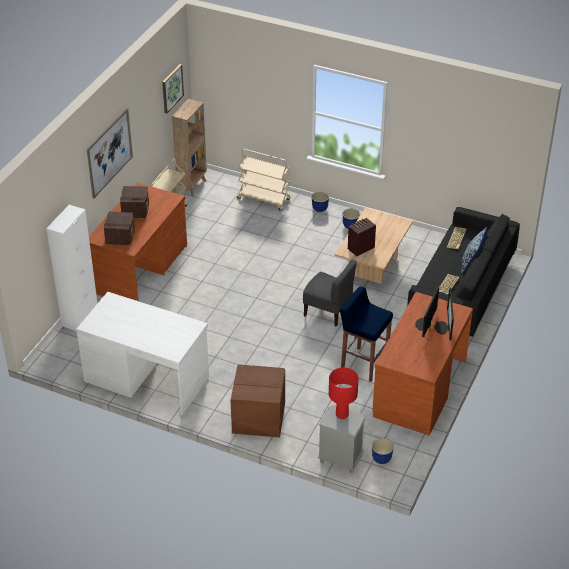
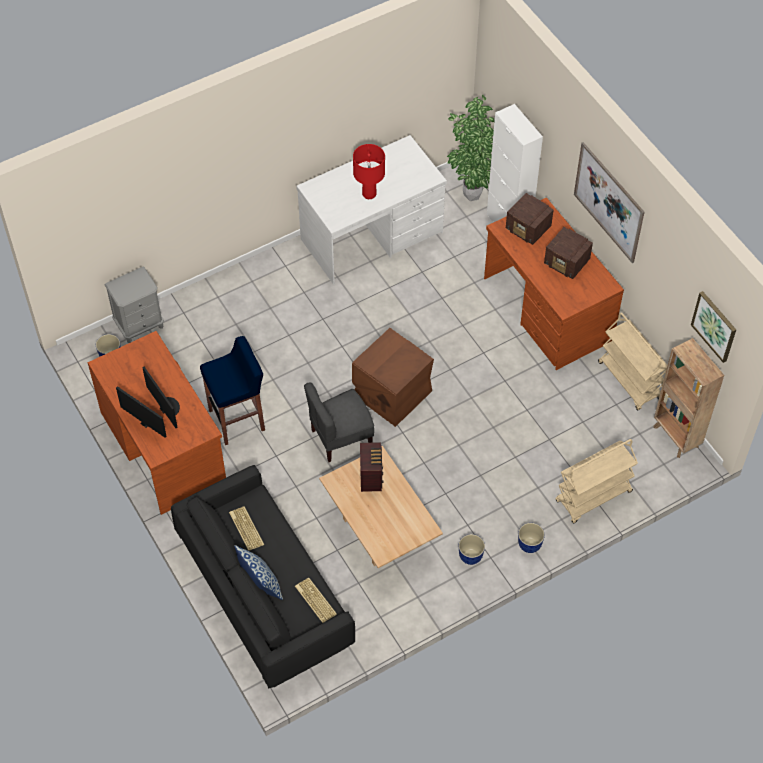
camera: 125 degrees right, 15 degrees up
(63, 348) = (470, 194): none -> potted plant
(259, 418) = (244, 293): brown storage box -> brown storage box (391, 393)
(342, 414) = (137, 289): red table lamp -> red table lamp (369, 194)

